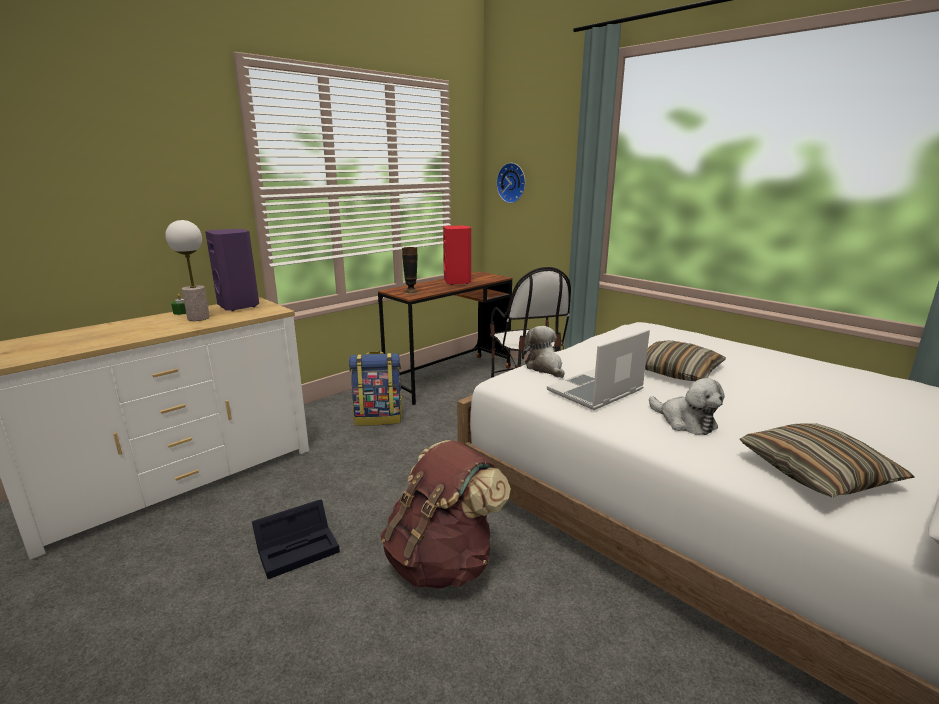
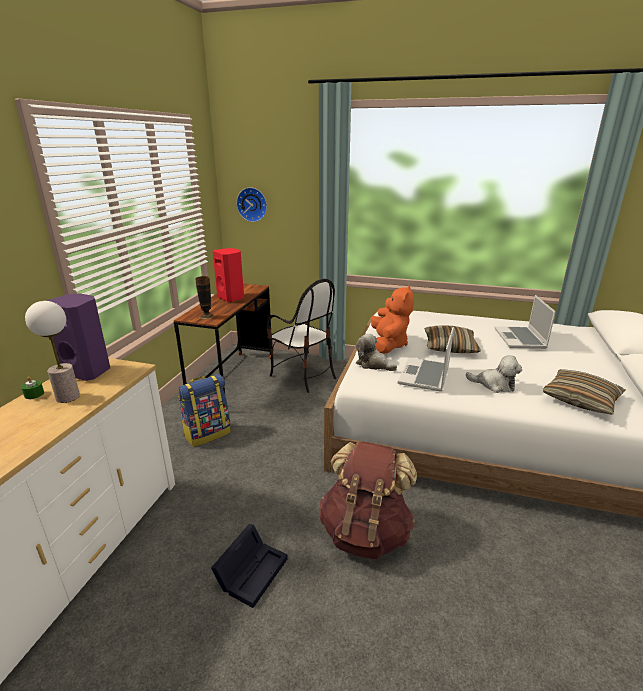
camera: 30 degrees left, 5 degrees up
(591, 354) = (388, 345): none -> orange plush toy
(807, 383) = (520, 339): none -> laptop

